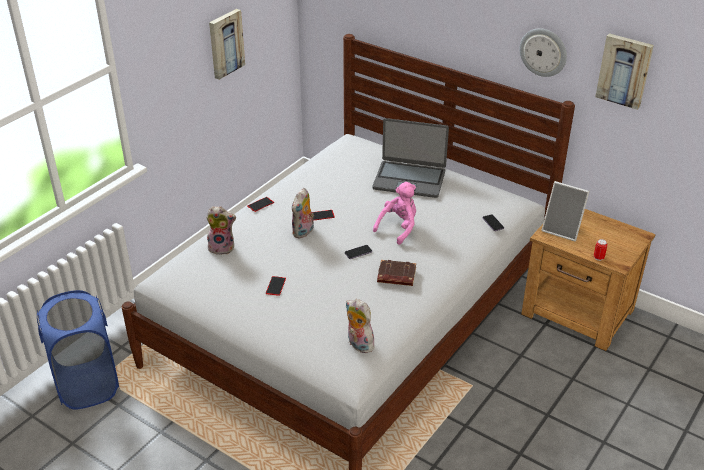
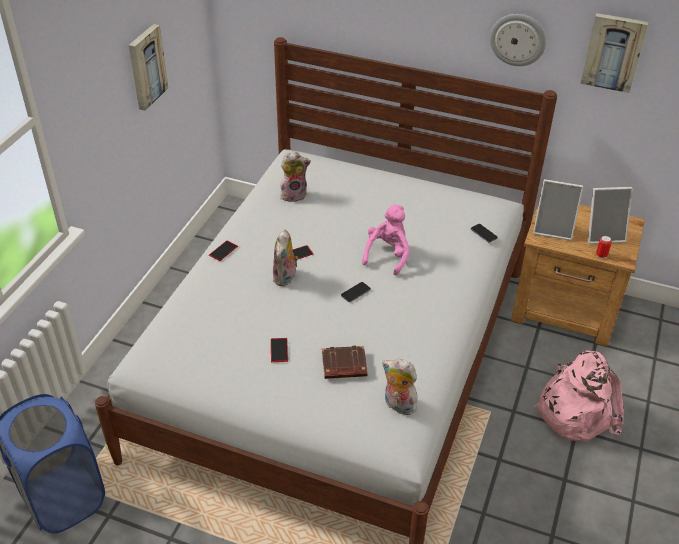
camera: 15 degrees left, 5 degrees up
(222, 247) = (199, 312): plush toy -> plush toy (294, 194)
(396, 276) = (407, 314): brown book -> brown book (343, 366)
(409, 179) = (377, 195): laptop -> none
(553, 398) = (575, 410): none -> pink backpack
(608, 241) = (603, 234): none -> picture frame

